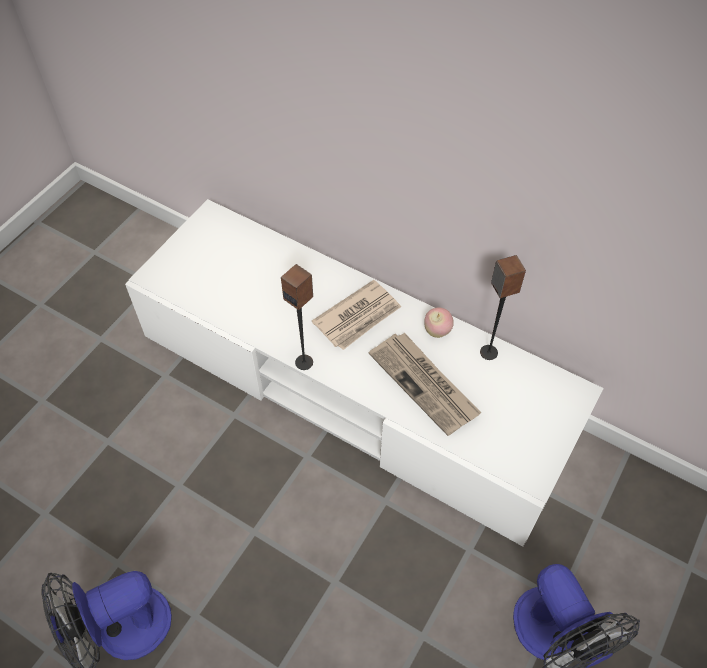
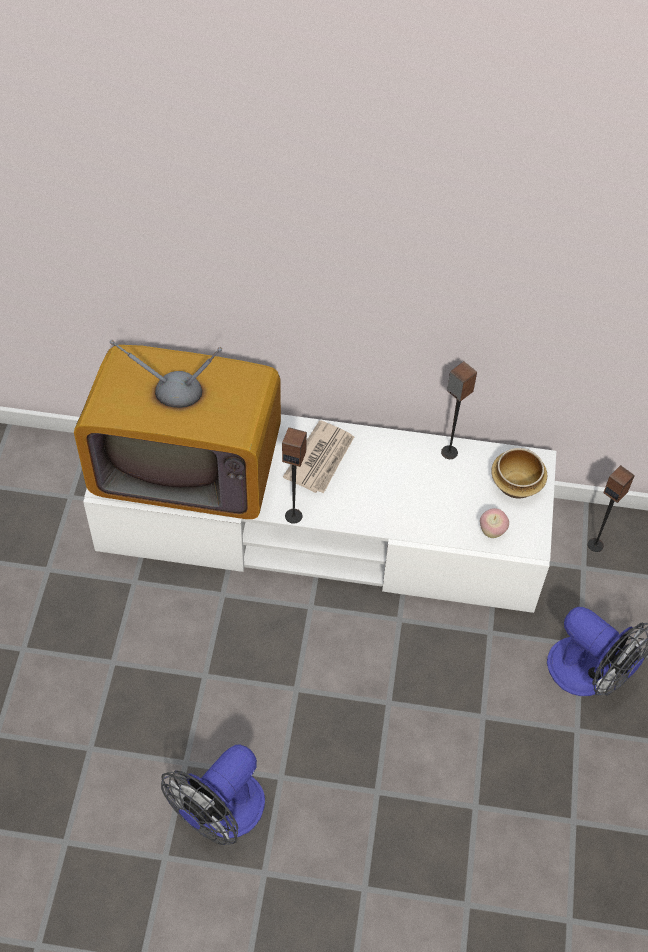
camera: 25 degrees left, 0 degrees up
(231, 283) = (187, 467): none -> television
(424, 384) = (408, 498): newspaper -> none
(437, 331) = (396, 448): apple -> apple (492, 531)
(545, 408) = (517, 484): none -> bowl
(620, 499) = (595, 545): none -> speaker

